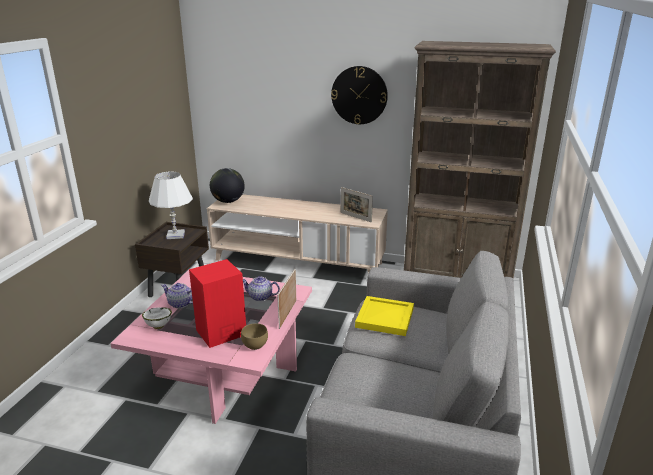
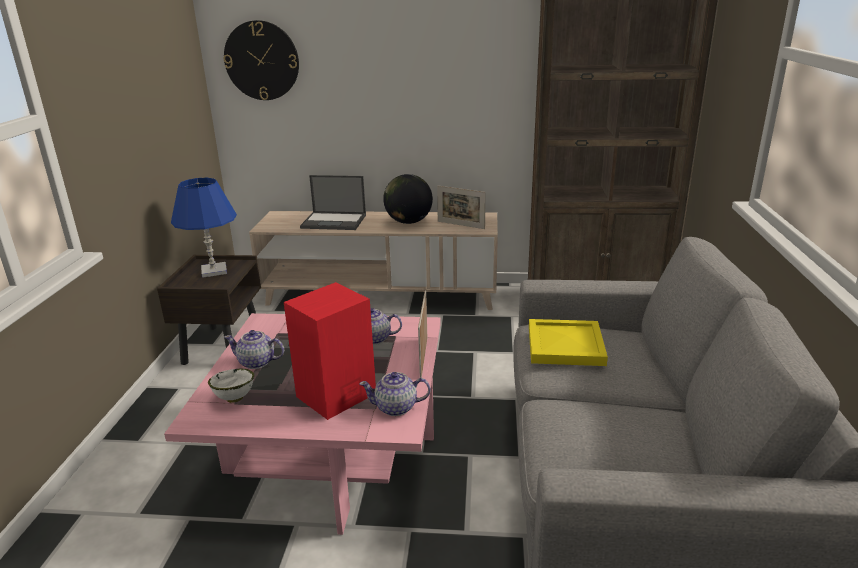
camera: 10 degrees left, 0 degrees up
(175, 235) = (214, 271): white table lamp -> blue table lamp
(228, 201) = (277, 221): globe -> globe (408, 222)
(255, 346) = (396, 407): brown bowl -> teapot
(267, 205) = (335, 221): none -> laptop
(359, 95) = (453, 58): wall clock -> wall clock (262, 61)

